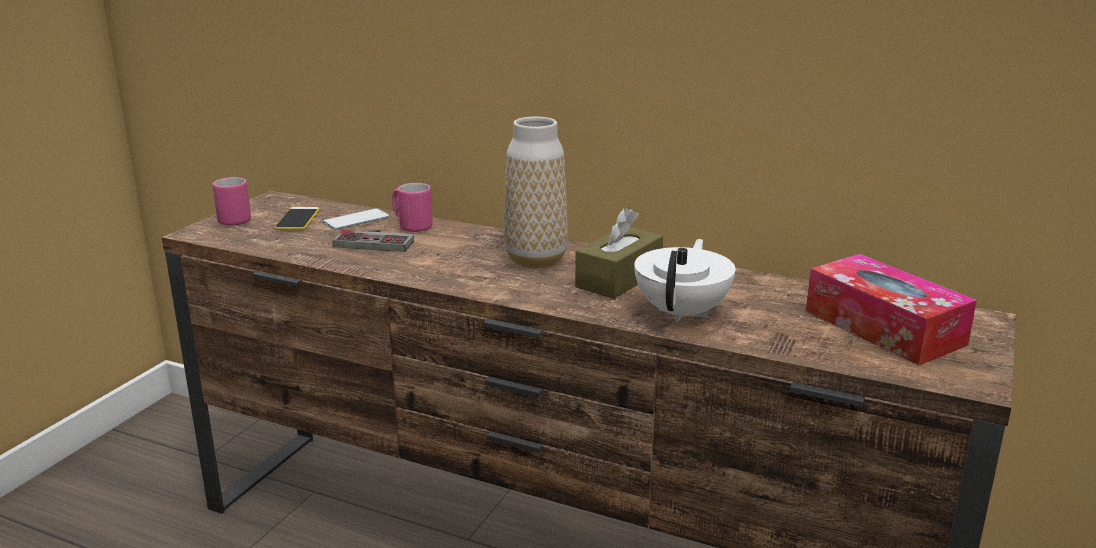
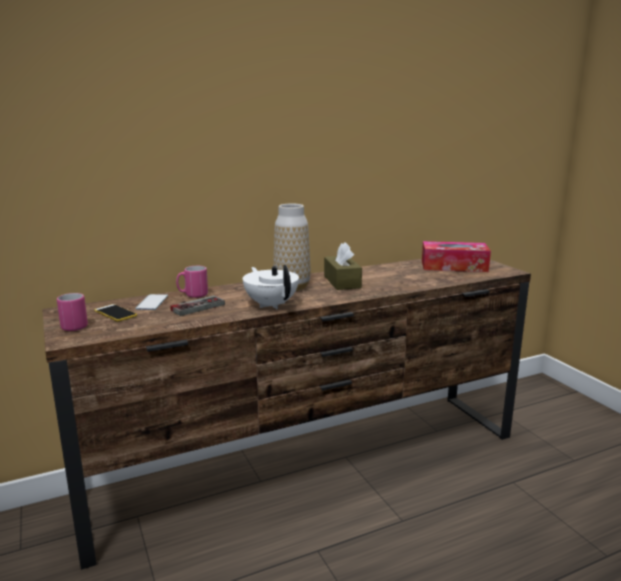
camera: 50 degrees left, 5 degrees down
(683, 312) = (394, 283): white teapot -> white teapot (271, 305)

